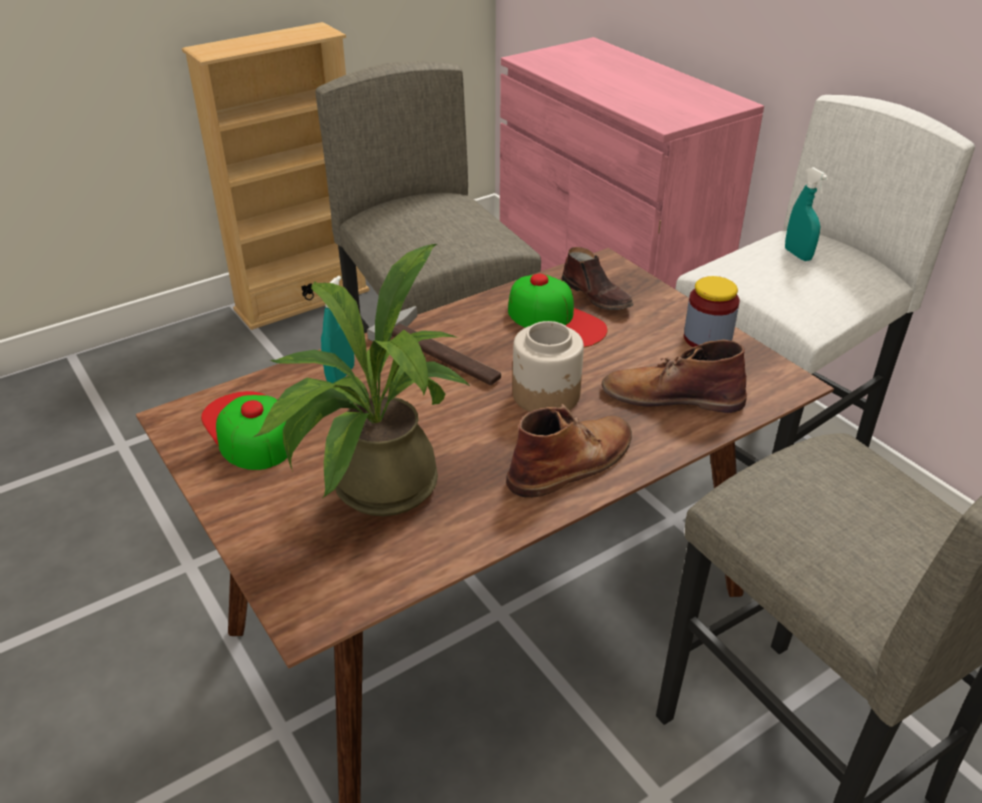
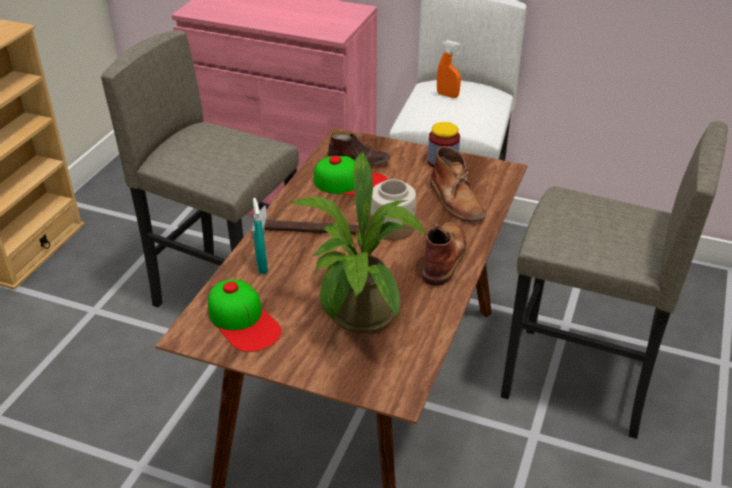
camera: 35 degrees left, 0 degrees up
(248, 429) = (243, 321): cap -> cap turned 150 degrees counterclockwise
(671, 395) = (456, 200): brown boot -> brown boot turned 90 degrees counterclockwise
(797, 255) = (447, 95): turquoise spray bottle -> orange spray bottle

